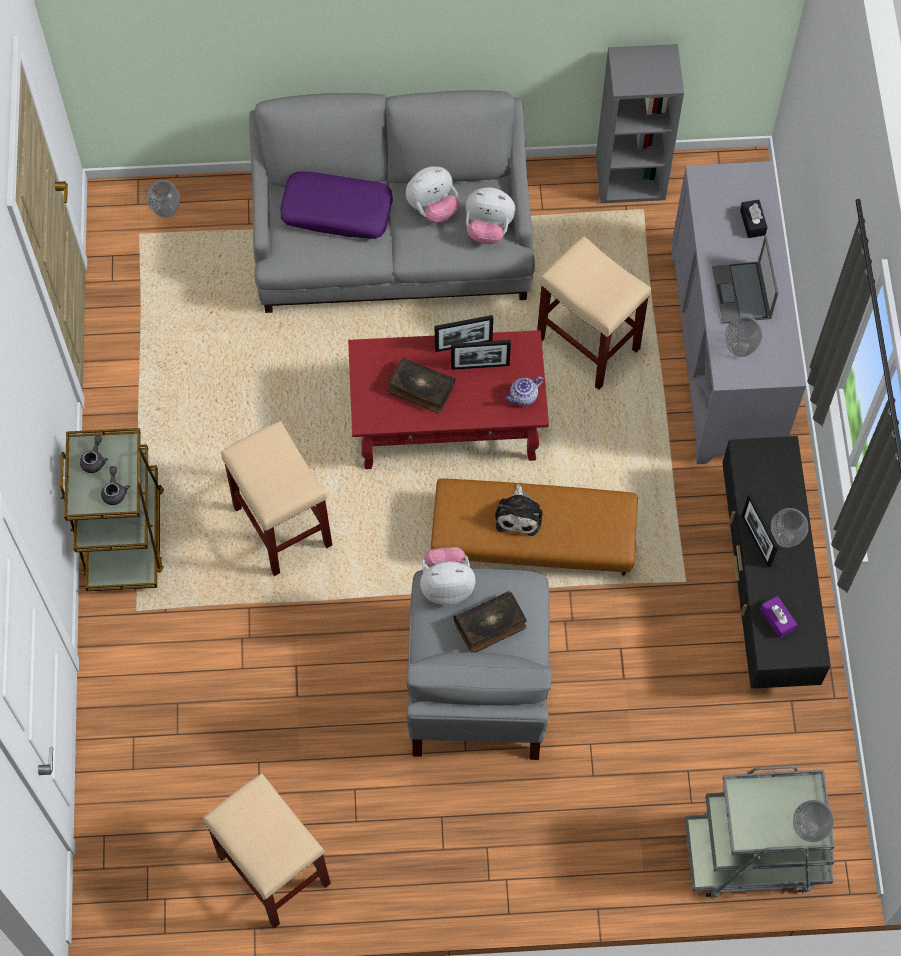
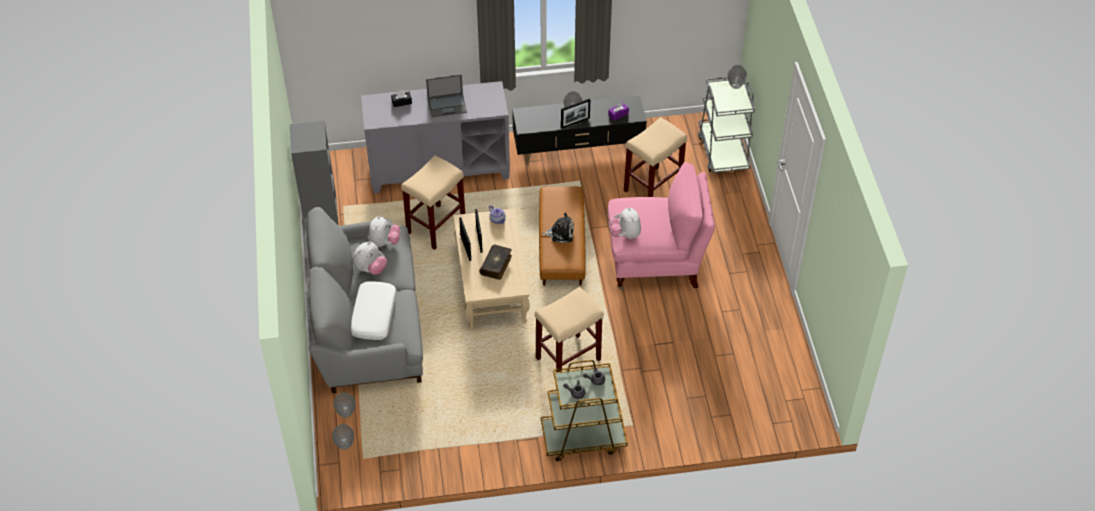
camera: 95 degrees left, 15 degrees down
(272, 869) = (774, 343): beige stool -> beige stool (652, 188)
(337, 211) = (373, 315): purple pillow -> white pillow
(433, 208) = (370, 269): plush toy -> plush toy turned 75 degrees clockwise
(449, 422) = (491, 286): red coffee table -> beige coffee table
(477, 691) = (656, 263): grey armchair -> pink armchair
(490, 625) = (646, 214): book -> none
(740, 349) = (482, 105): vase -> vase (346, 413)

